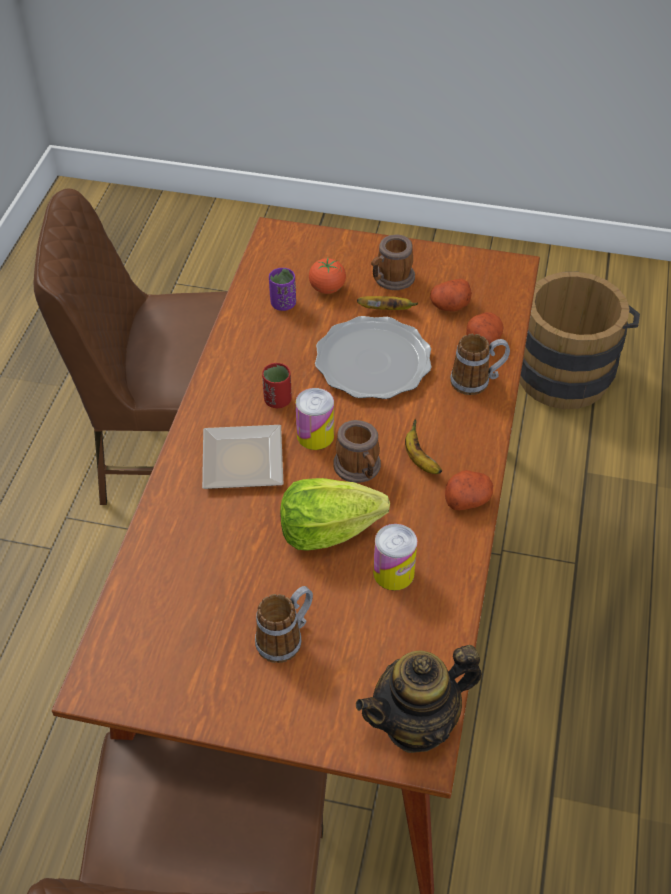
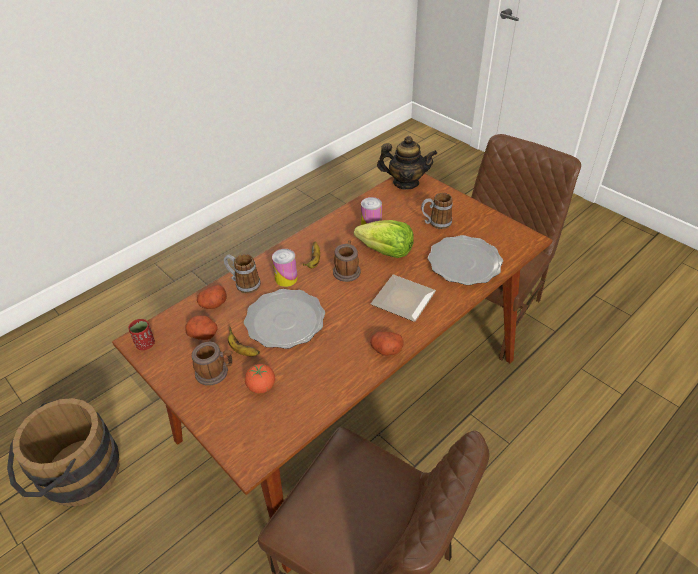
camera: 145 degrees left, 5 degrees down
(189, 572) = (464, 262): none -> plate
(277, 400) = (358, 324): red cup -> red cup (145, 344)
(283, 304) = (300, 390): purple cup -> none
(315, 435) = (354, 295): can -> can (286, 278)
(467, 499) = (311, 237): potato -> potato (386, 349)

